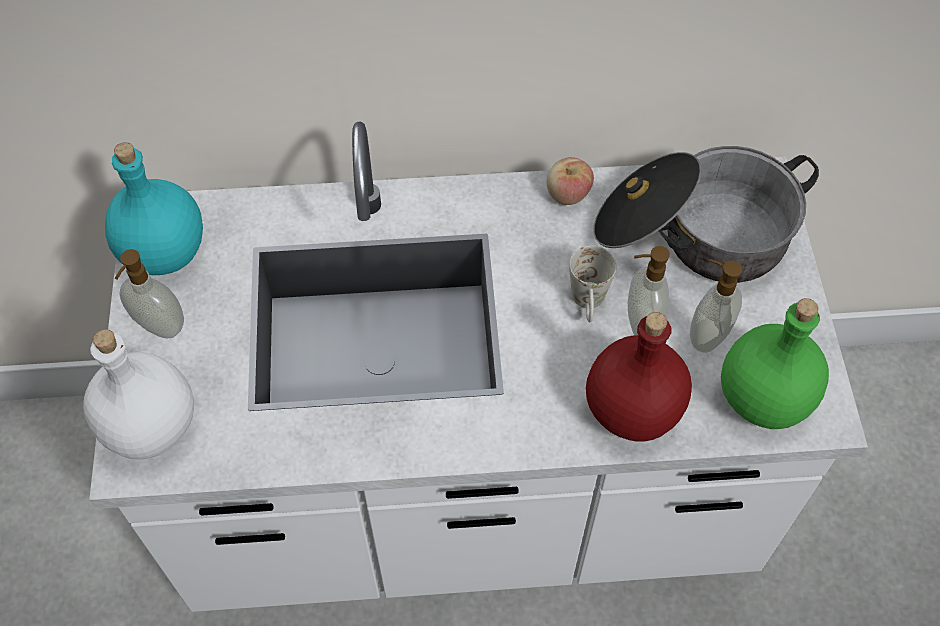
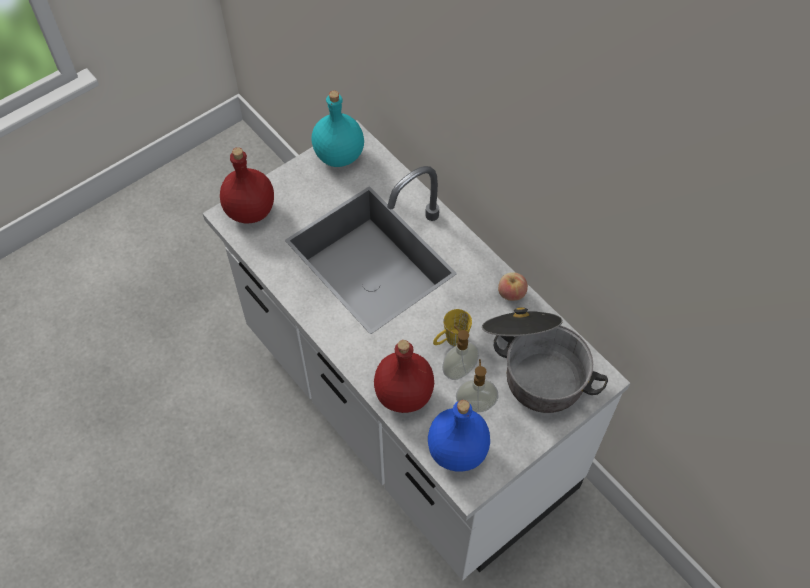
camera: 55 degrees right, 0 degrees up
(153, 426) = (251, 211): white bottle -> red bottle
(159, 327) = (300, 180): soap dispenser -> none
(588, 304) = (450, 341): white mug -> yellow mug
(765, 397) = (458, 451): green bottle -> blue bottle

